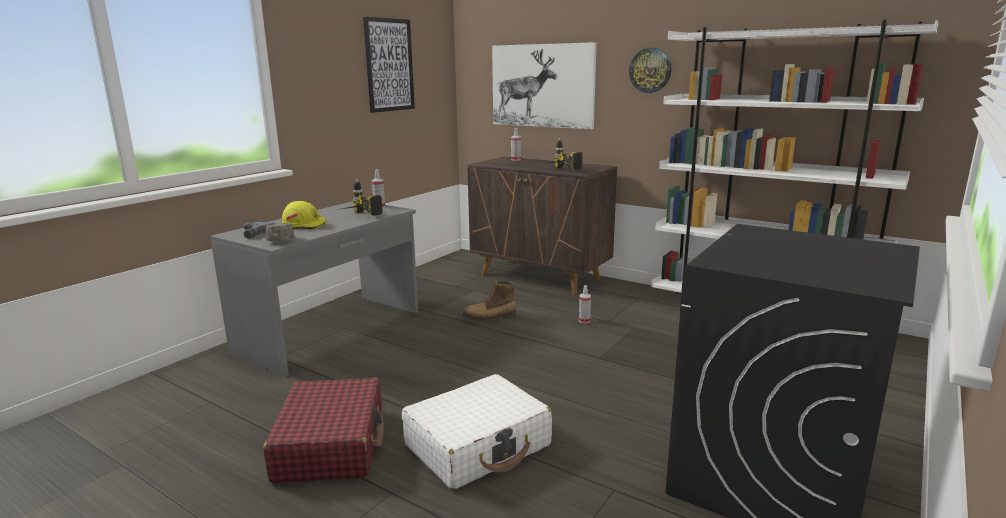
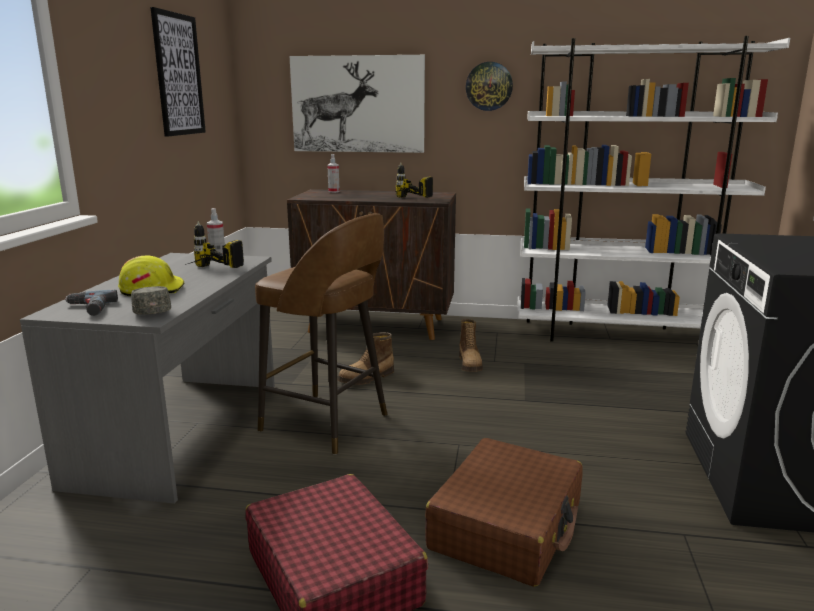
camera: 25 degrees left, 0 degrees up
(427, 345) = (327, 423): none -> brown stool
(478, 445) = (507, 526): white suitcase -> brown suitcase
(584, 321) = (470, 364): spray bottle -> boot

